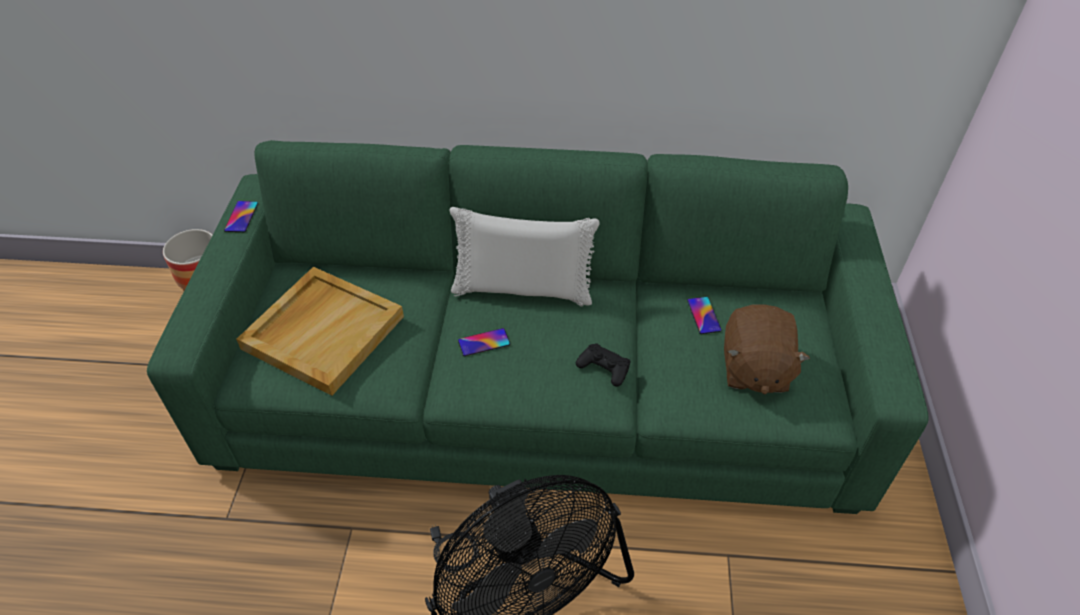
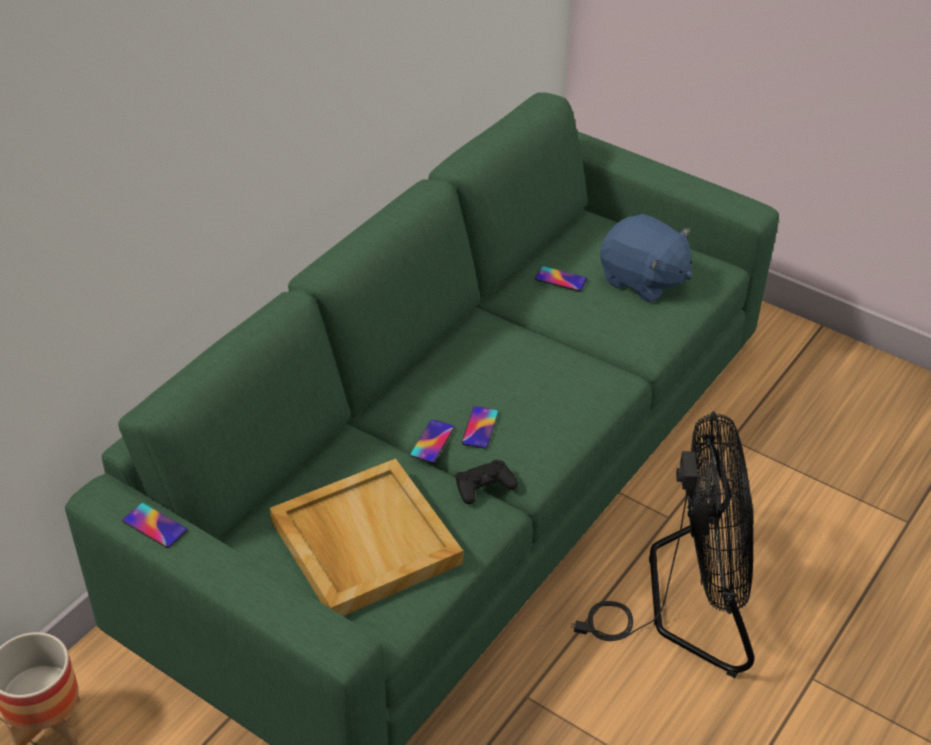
camera: 60 degrees left, 5 degrees down
(451, 323) = (432, 441): none -> phone
(522, 289) = (426, 375): white pillow -> none
(604, 367) = (574, 363): black game controller -> black game controller (484, 486)
(754, 369) = (643, 280): brown plush toy -> blue plush toy

